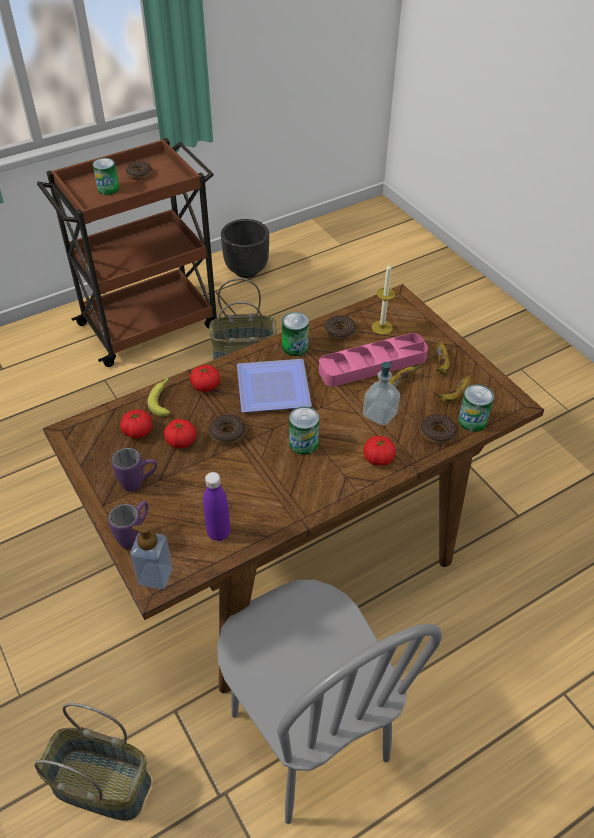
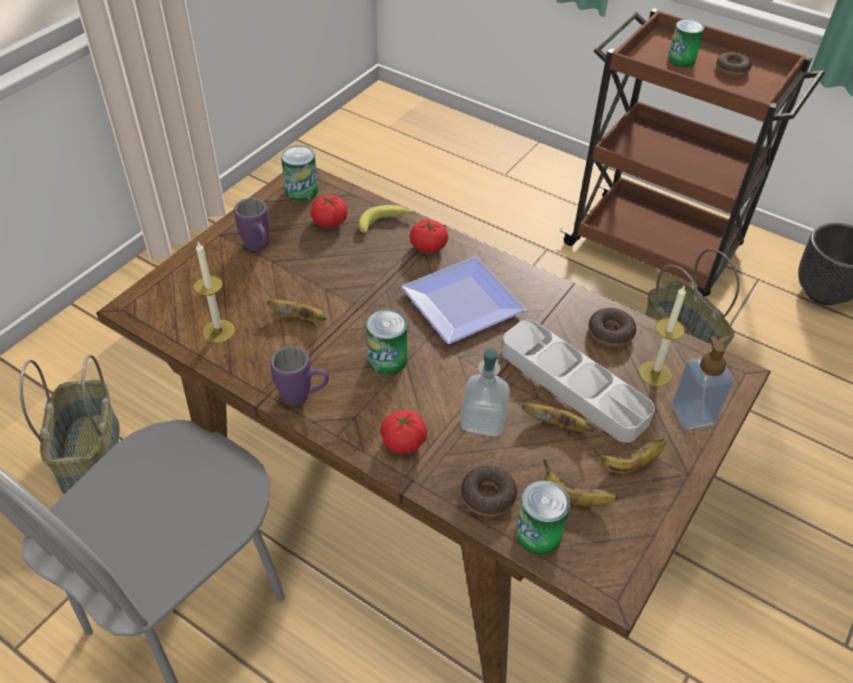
camera: 65 degrees right, 0 degrees up
(135, 535) = (190, 271): purple mug -> purple mug (303, 397)
(155, 576) = (145, 303): soap dispenser -> soap dispenser (692, 415)
(181, 441) = (333, 257): tomato -> none
(218, 533) = (218, 331): purple bottle -> candle
(227, 433) = (366, 289): donut -> none
(235, 479) = (300, 318): none -> banana
(295, 347) = (547, 299): can -> can (301, 191)
(372, 364) = (573, 385): pink tray -> grey tray

